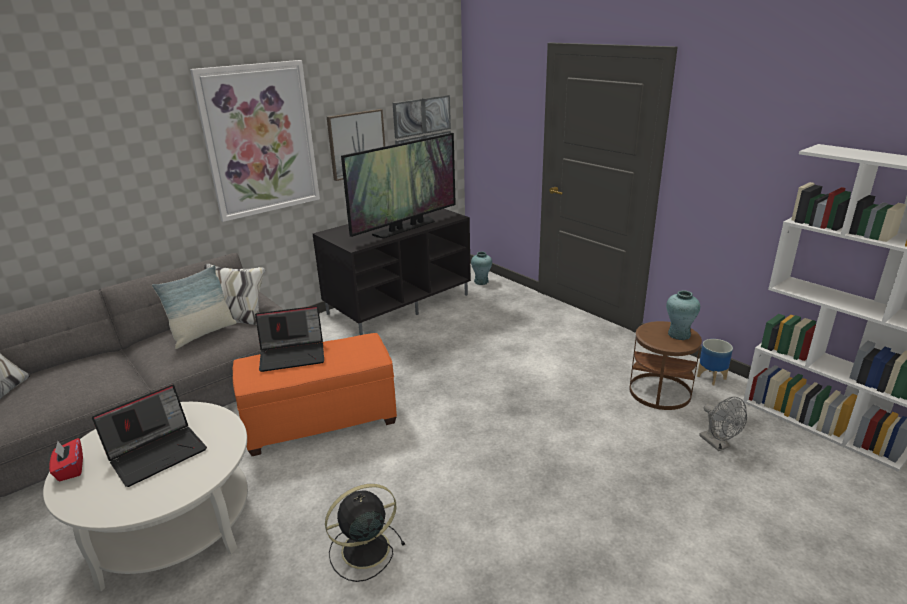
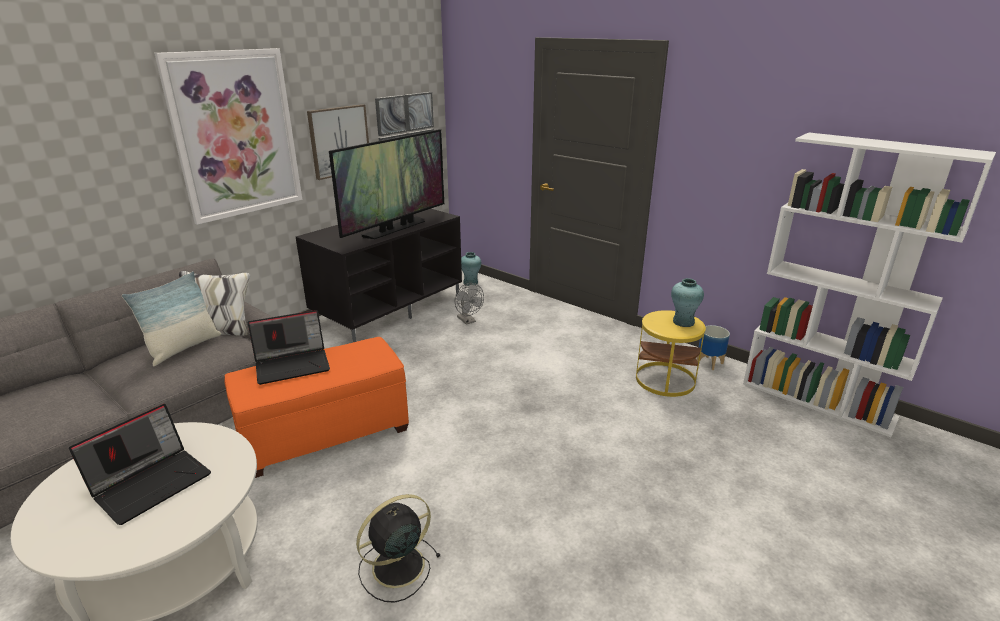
camera: 10 degrees left, 0 degrees up
(70, 469) = (43, 511): red tissue box -> none
(660, 392) = (665, 380): brown side table -> yellow side table
(718, 444) = (729, 426): grey fan -> grey fan (468, 321)

